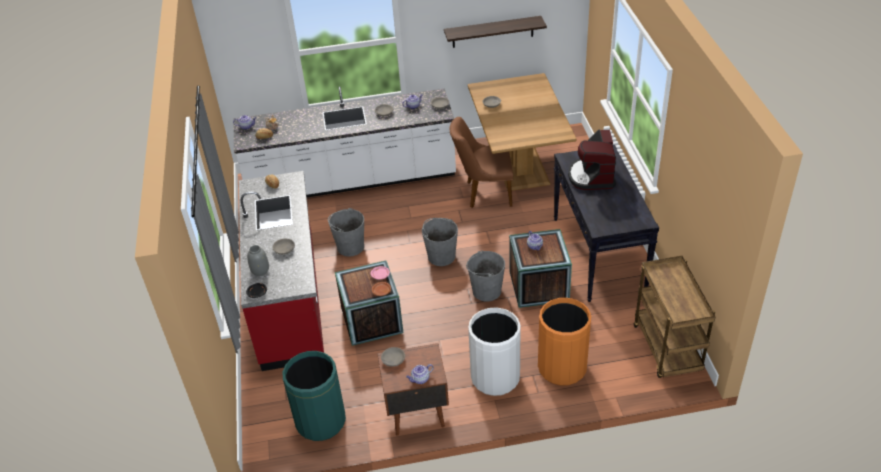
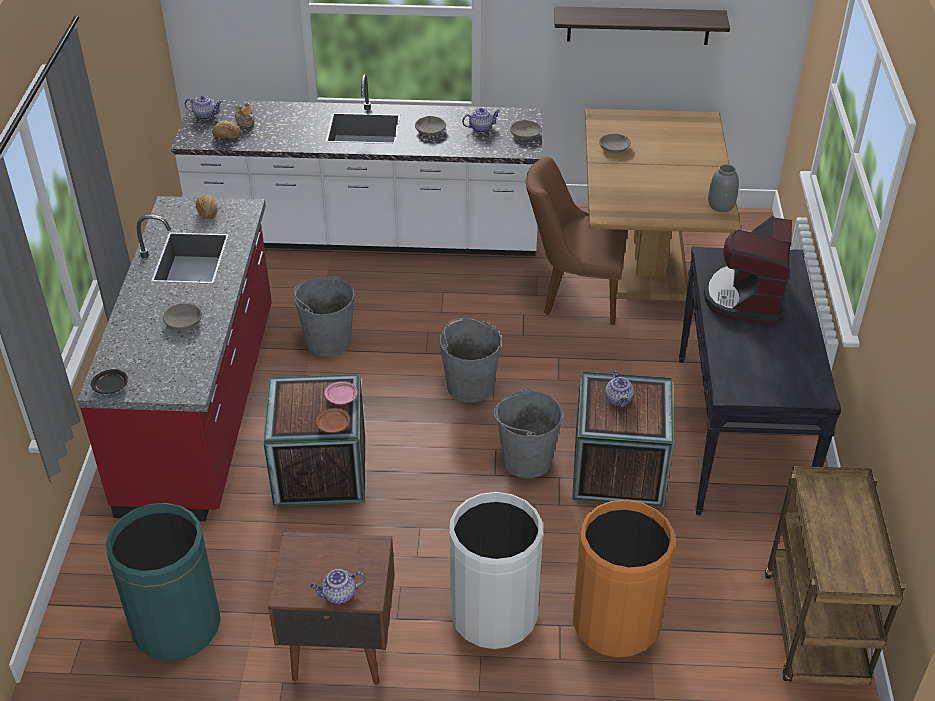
camera: 10 degrees right, 0 degrees up
(260, 271) = (130, 350): grey vase -> grey vase (720, 206)
(393, 360) = (304, 549): grey bowl -> none

